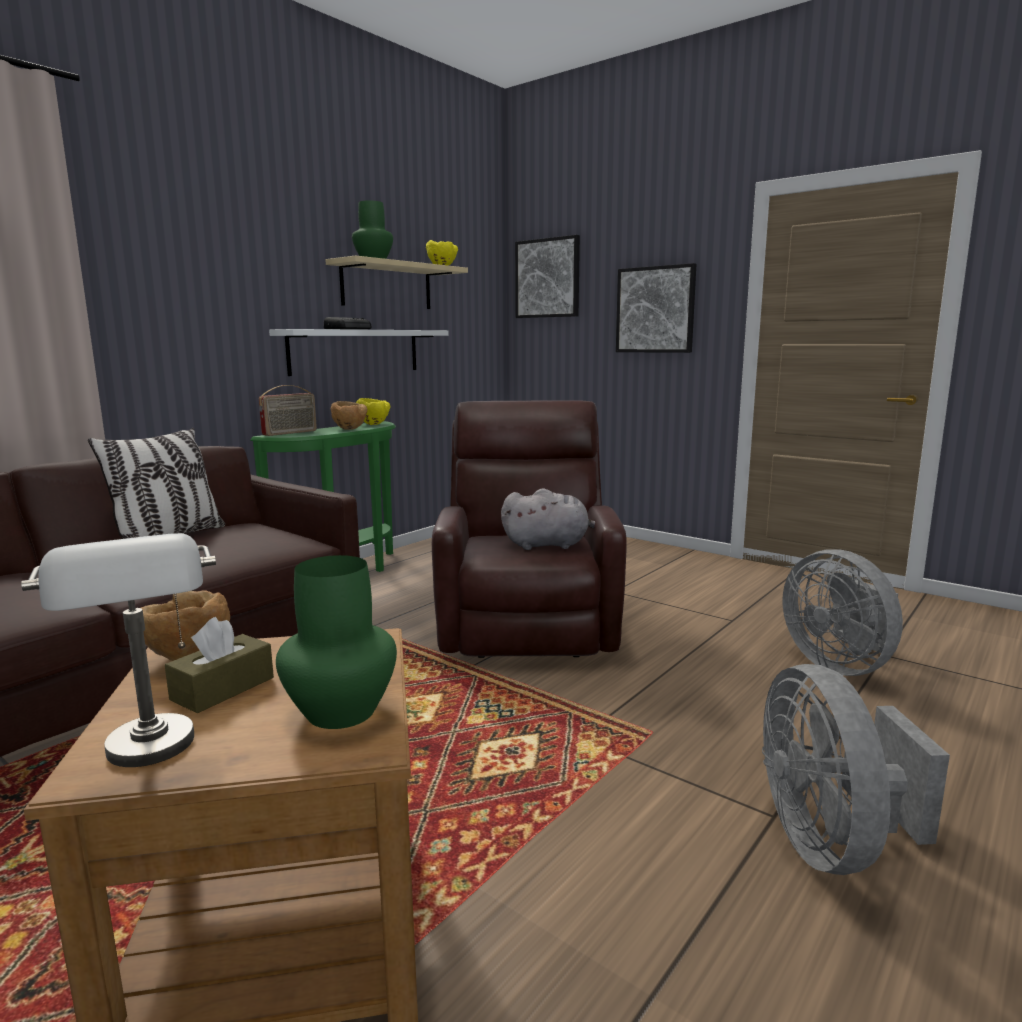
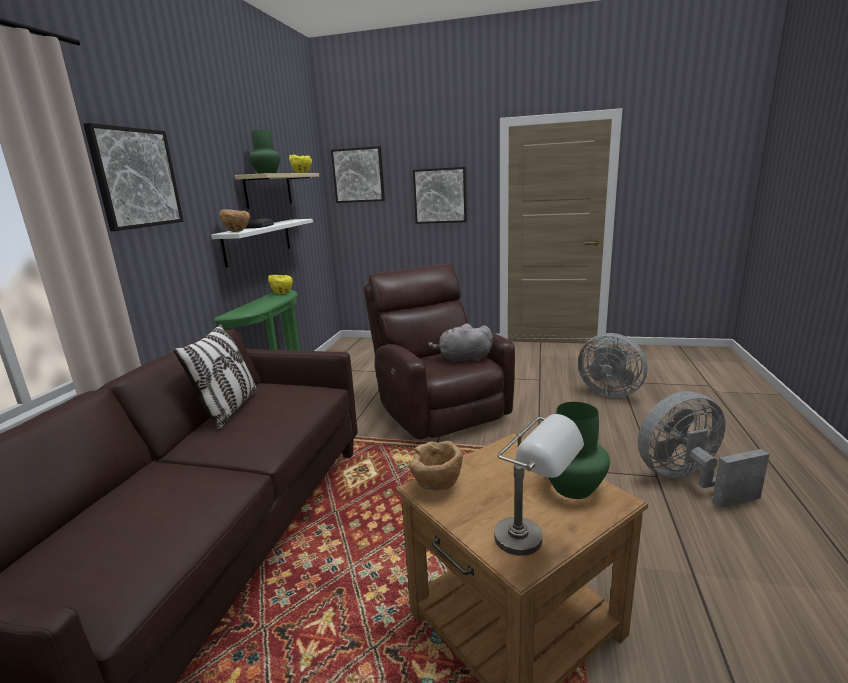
camera: 25 degrees left, 5 degrees up
(155, 245) = (136, 178): none -> picture
(223, 688) = (493, 496): brown tissue box -> none
(290, 433) = (238, 310): radio -> none
(350, 429) = (275, 300): brown bowl -> brown bowl (237, 231)
(549, 545) = (463, 359): grey plush toy -> grey plush toy turned 150 degrees counterclockwise
(830, 843) = (688, 480): grey fan -> grey fan turned 105 degrees clockwise

